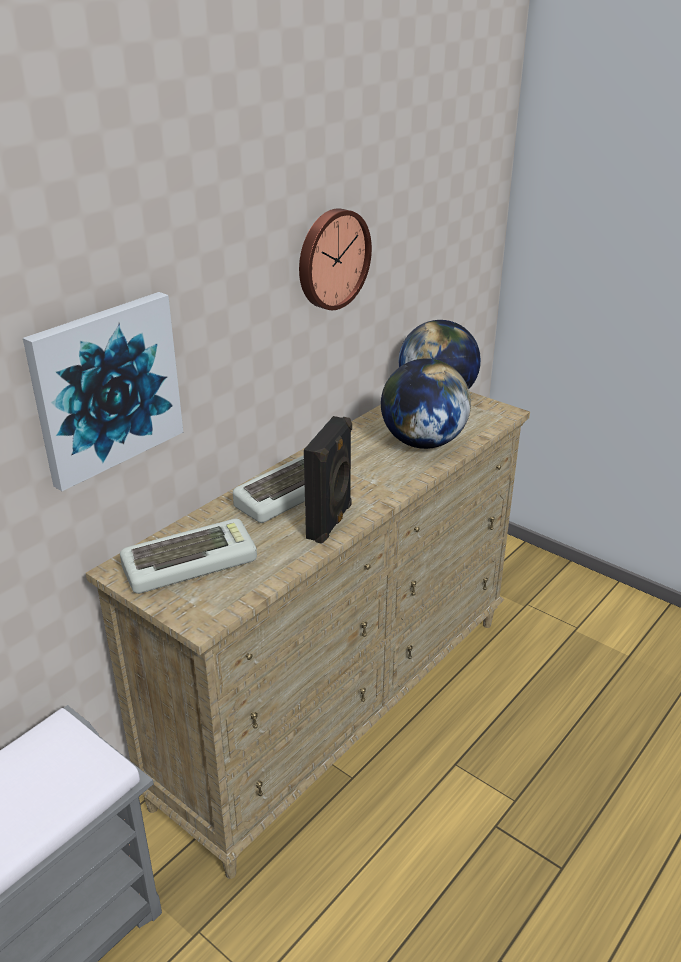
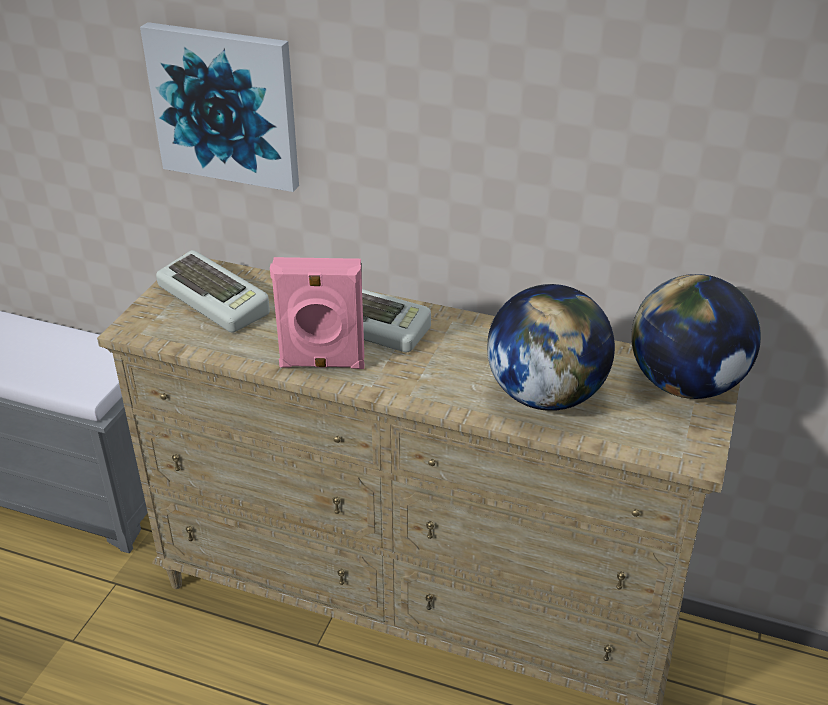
camera: 70 degrees right, 5 degrees up
(331, 259) = (557, 110): wall clock -> none
(331, 522) = (322, 364): black speaker -> pink speaker

